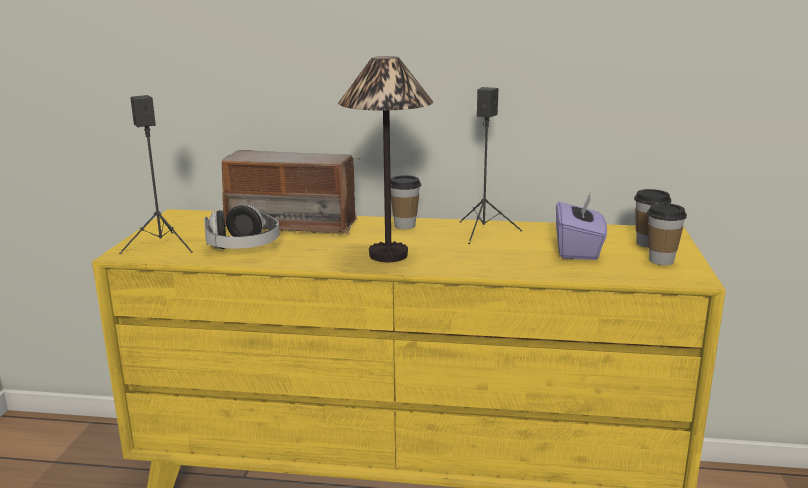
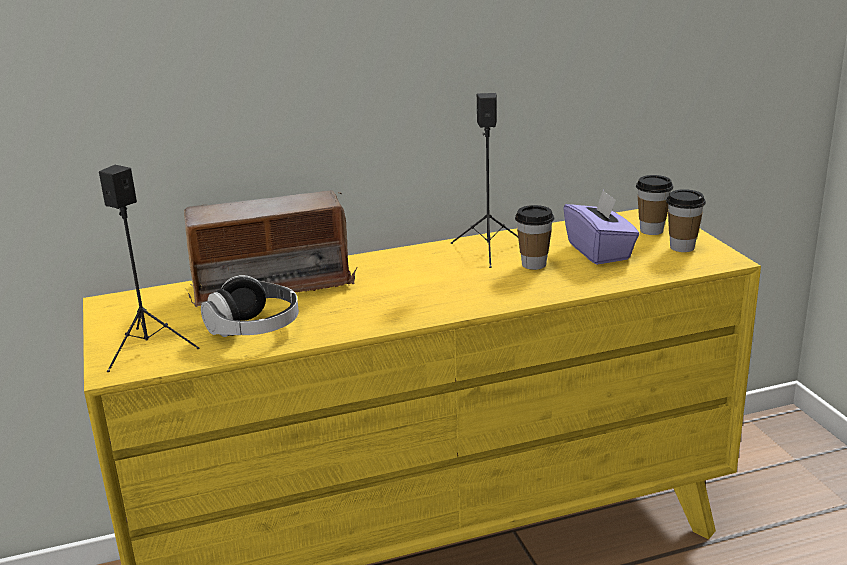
camera: 25 degrees left, 5 degrees up
(387, 255) = (425, 300): table lamp -> none
(405, 226) = (400, 260): cup -> cup (534, 264)

